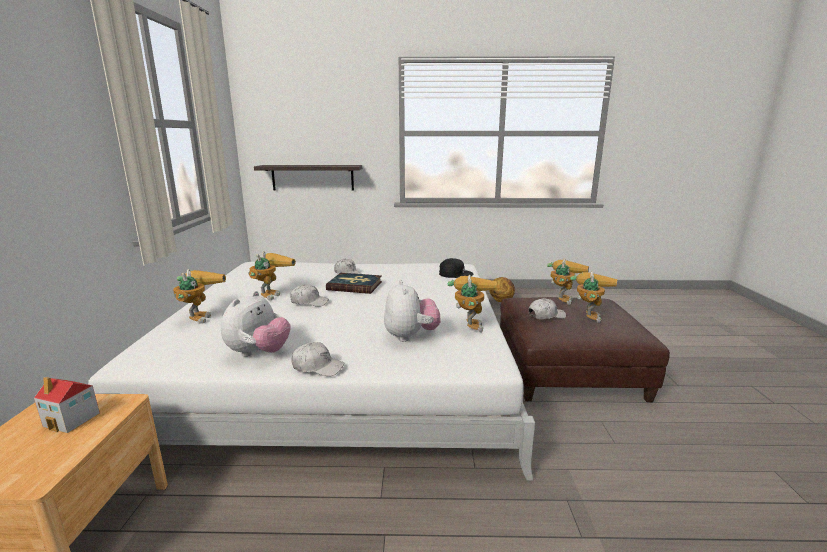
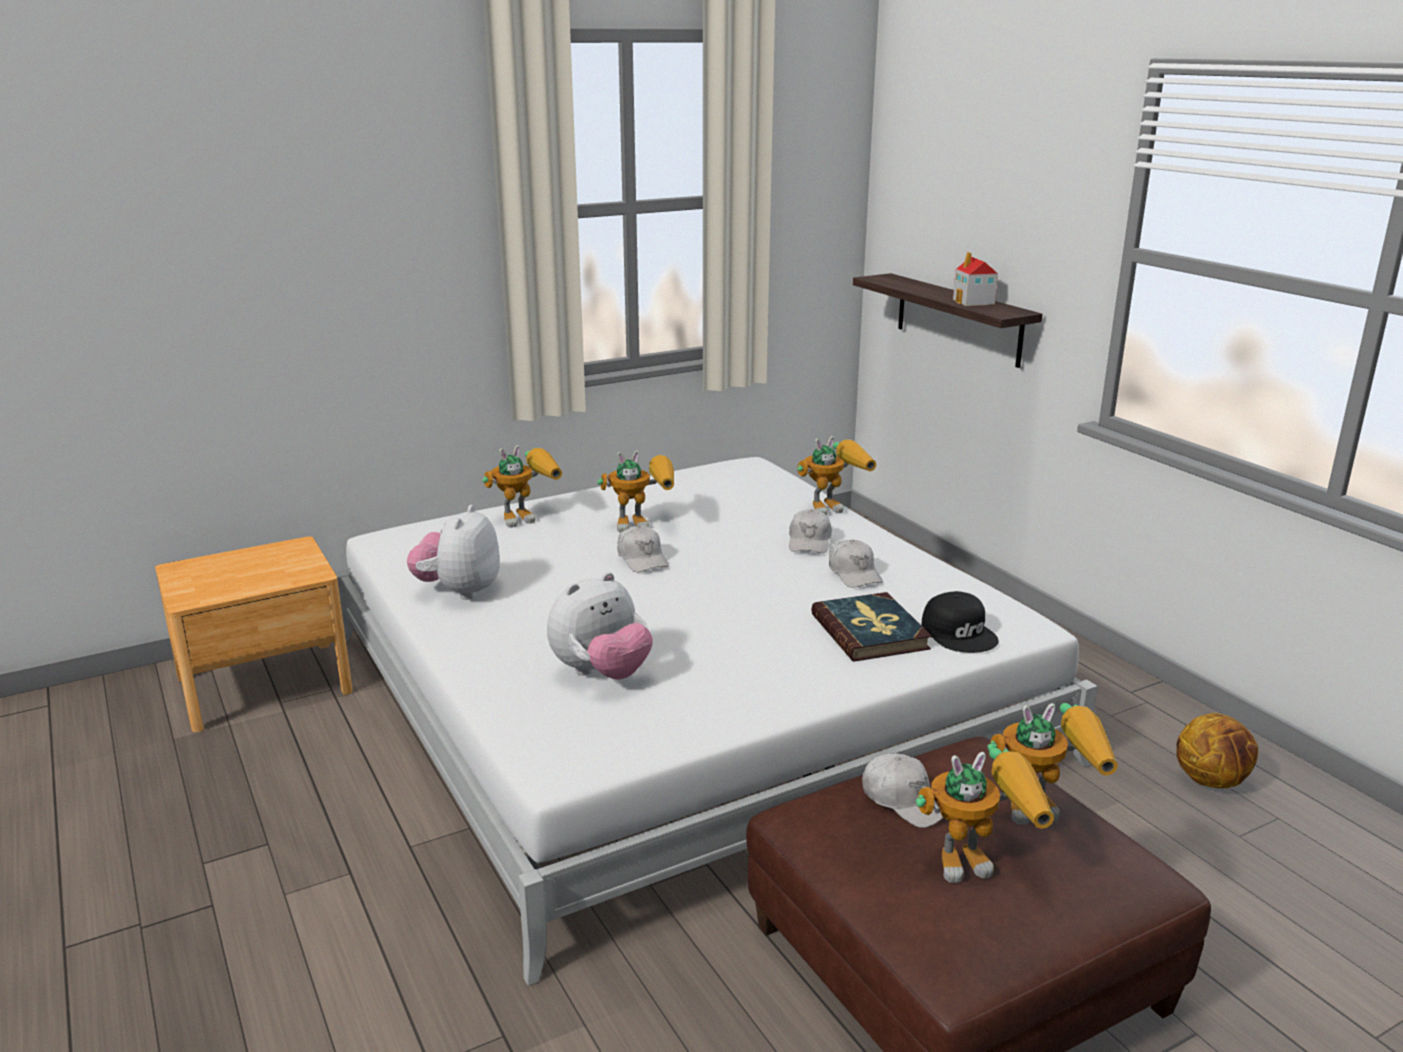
camera: 60 degrees right, 5 degrees up
(72, 420) = (274, 568): toy house -> toy house (974, 302)
(258, 353) = (459, 591): plush toy -> plush toy turned 105 degrees clockwise
(317, 367) = (452, 639): white cap -> white cap (854, 573)
(355, 285) = (754, 566): book -> book (870, 632)
(469, 324) = (705, 711): toy robot -> toy robot (834, 506)

